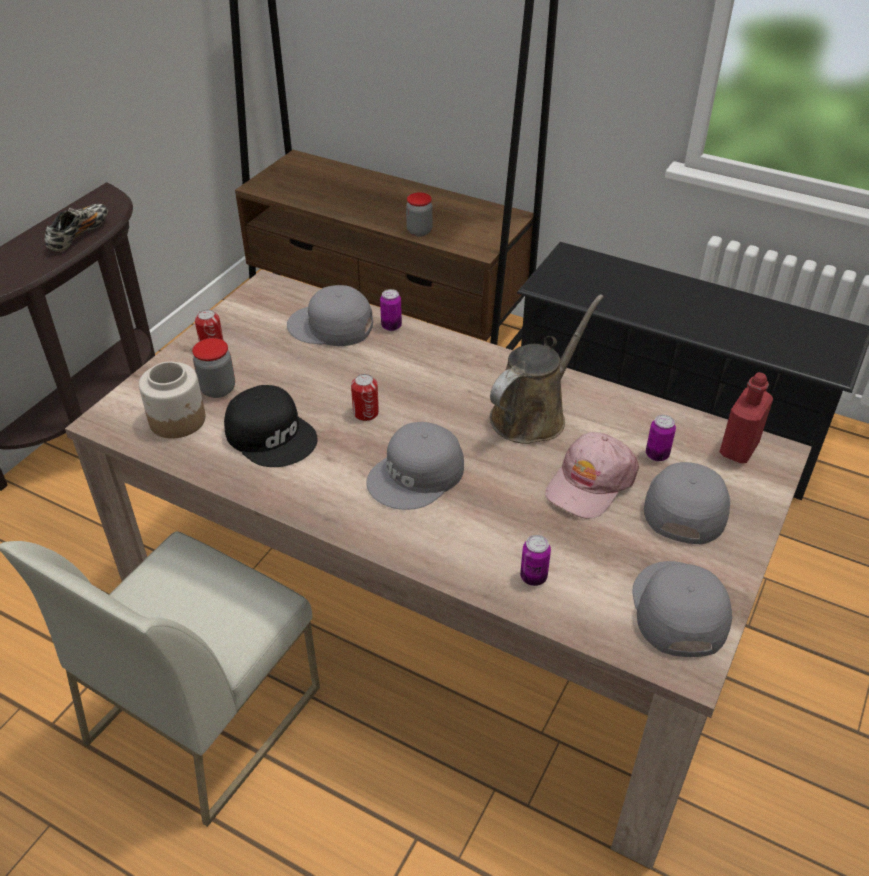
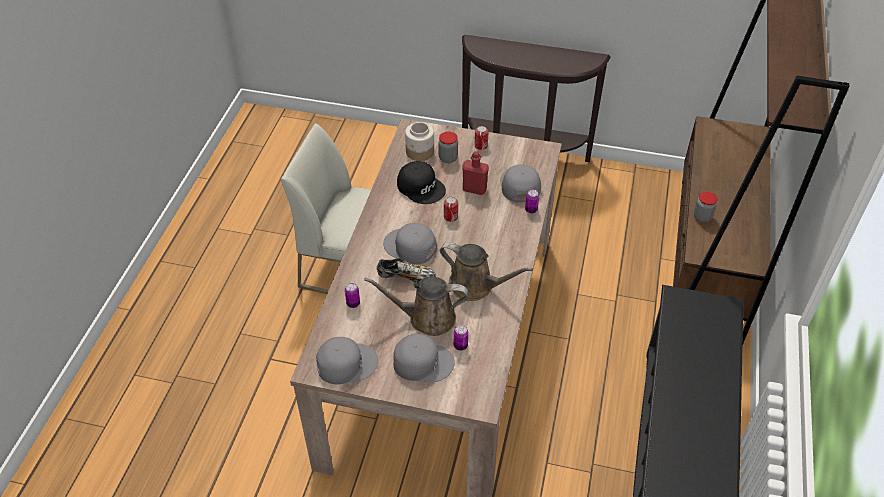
camera: 75 degrees right, 5 degrees up
(79, 235) = (548, 64): shoe -> shoe (406, 277)
(272, 434) = (421, 187): black cap -> black cap turned 75 degrees counterclockwise
(590, 483) = (427, 318): pink cap -> brown watering can
(738, 449) = (480, 385): red bottle -> red bottle (474, 189)

